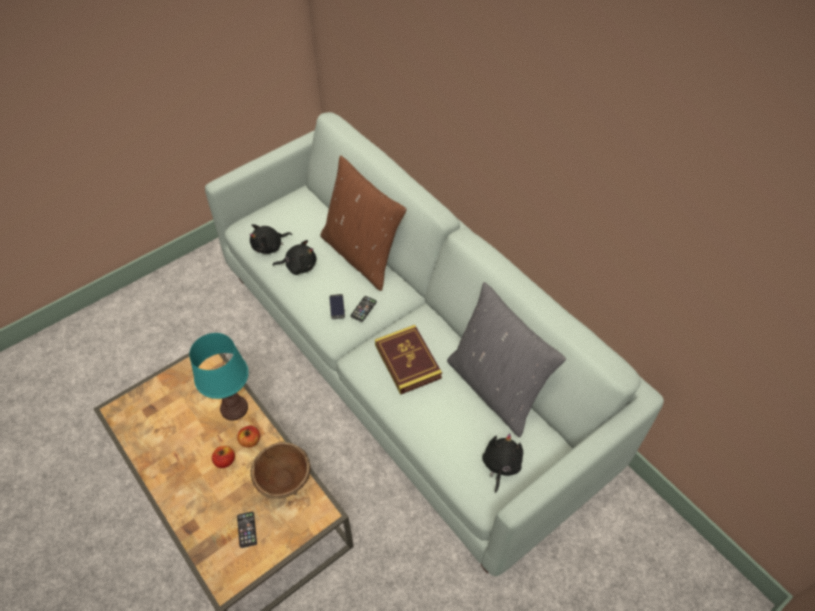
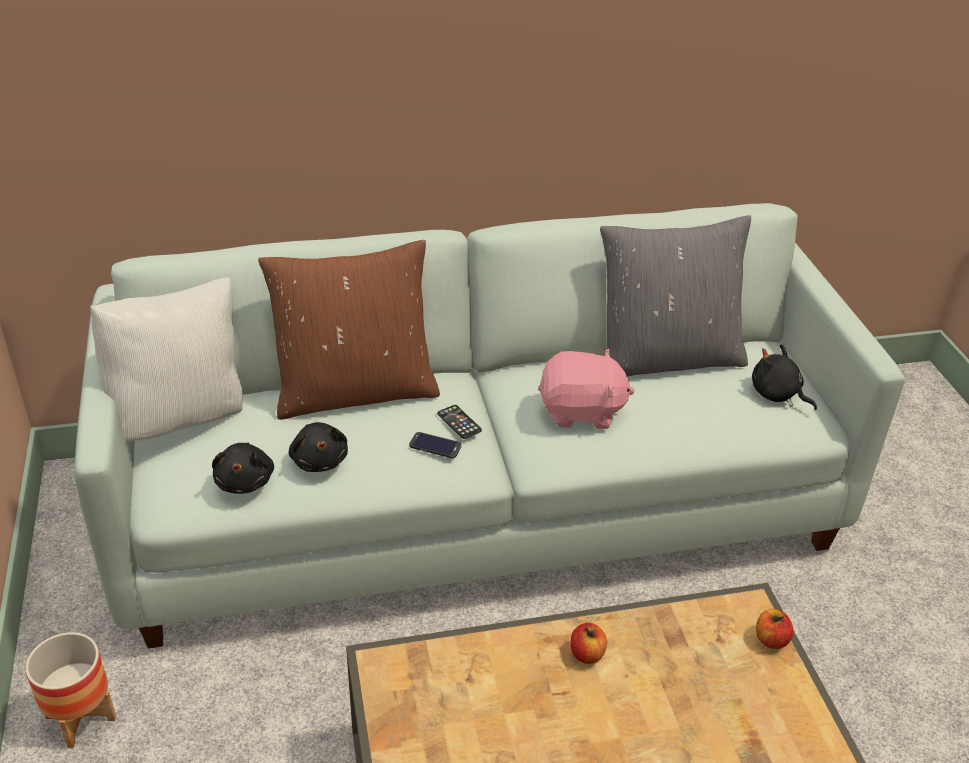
camera: 65 degrees left, 15 degrees down
(193, 279) = (81, 717): none -> planter
(225, 461) = (608, 698): apple -> apple (770, 639)
(234, 408) = (512, 657): turquoise table lamp -> none
(247, 529) = (746, 705): phone -> none
(285, 481) = (681, 633): brown bowl -> none
(299, 266) = (319, 460): black plush toy -> black plush toy turned 135 degrees clockwise
(301, 201) = (180, 418): none -> white pillow
(407, 361) = (581, 412): book -> pink plush toy

